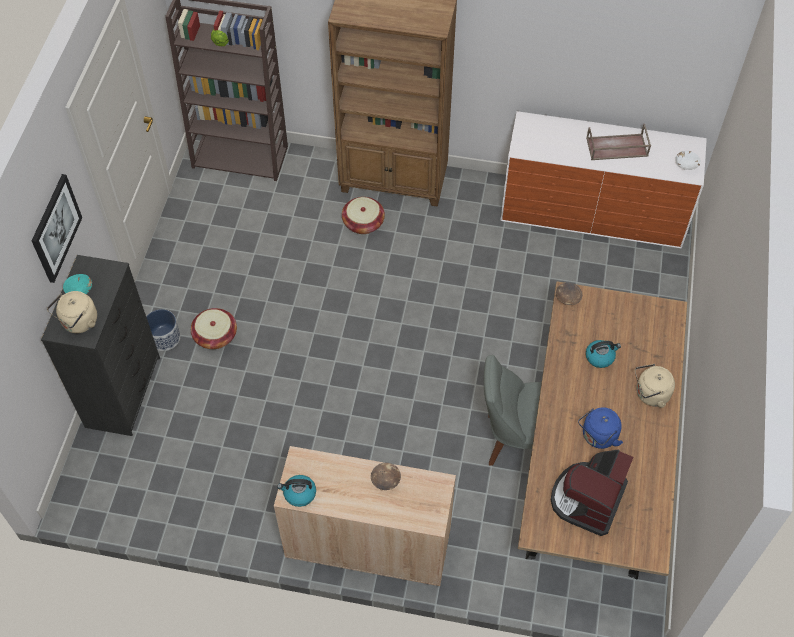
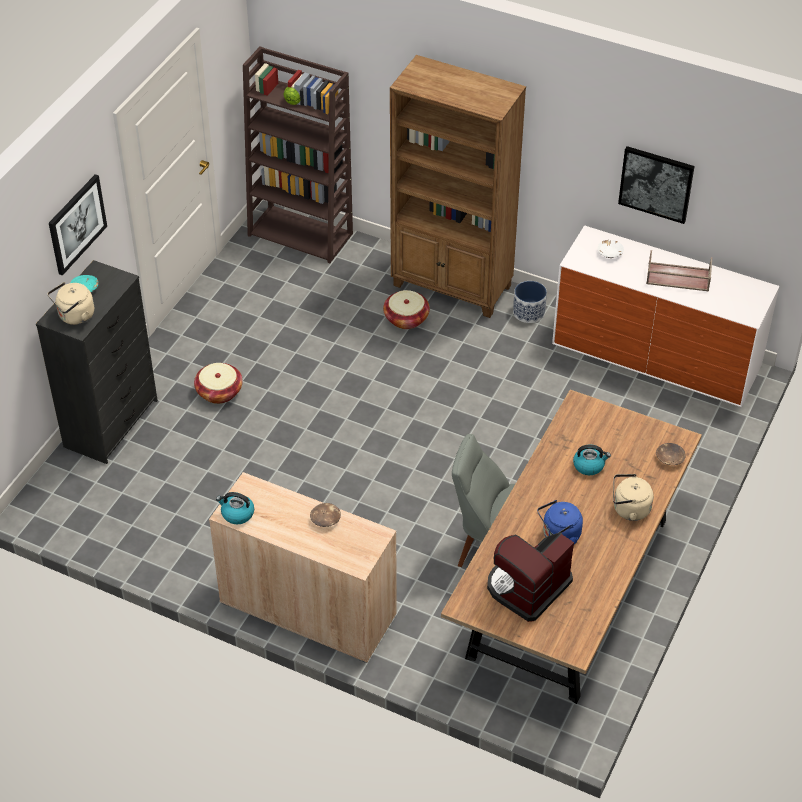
camera: 15 degrees right, 10 degrees down
(164, 338) = (168, 384): planter -> planter (528, 312)
(567, 297) = (576, 406): brown bowl -> brown bowl (669, 458)
(588, 66) = (656, 183): none -> picture
(686, 164) = (748, 306): white bowl -> white bowl (610, 253)

